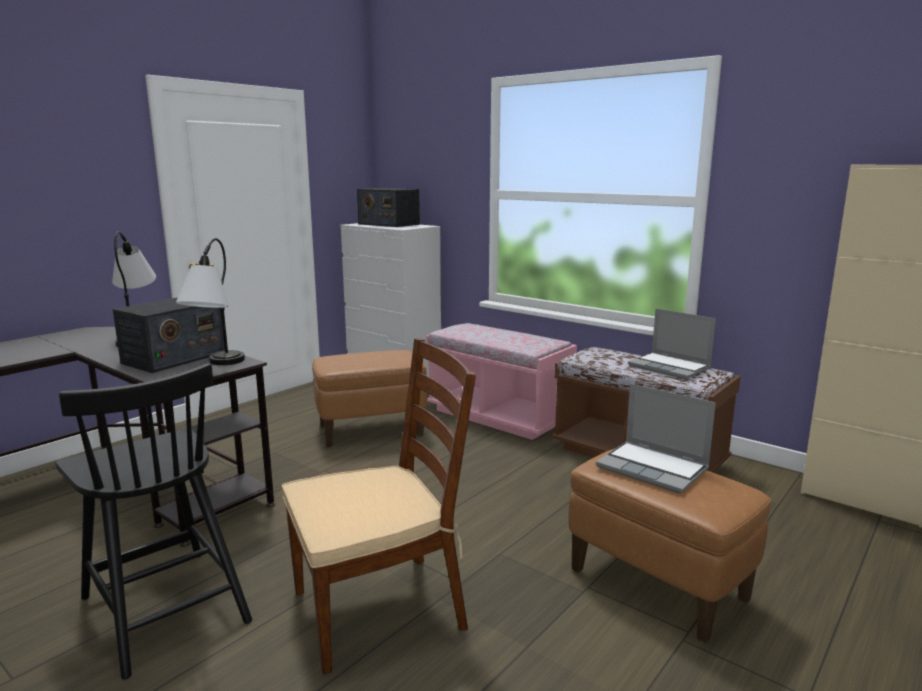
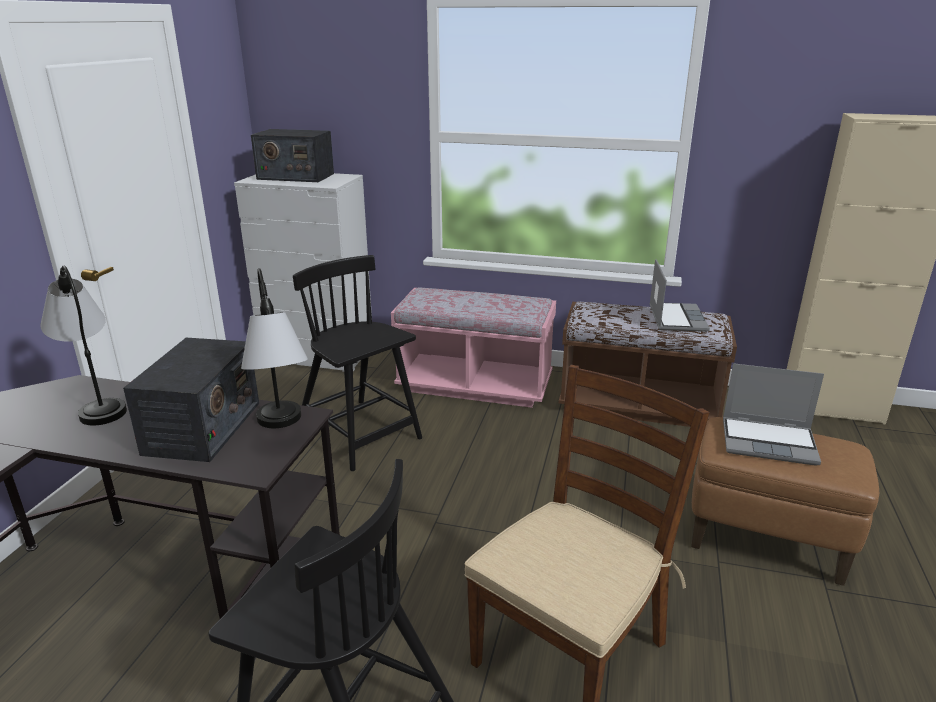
camera: 25 degrees left, 10 degrees up
(371, 430) = (359, 434): brown ottoman -> black chair
(670, 367) = (676, 318): laptop -> laptop turned 105 degrees counterclockwise

